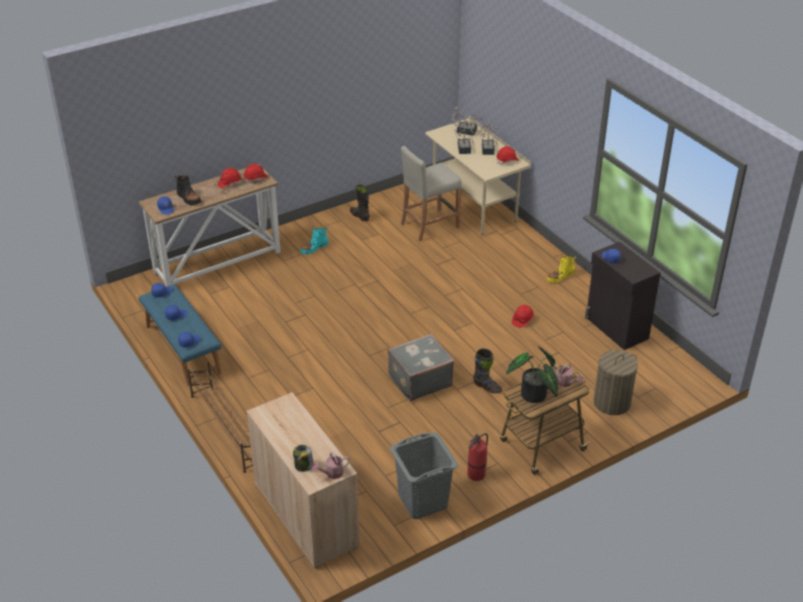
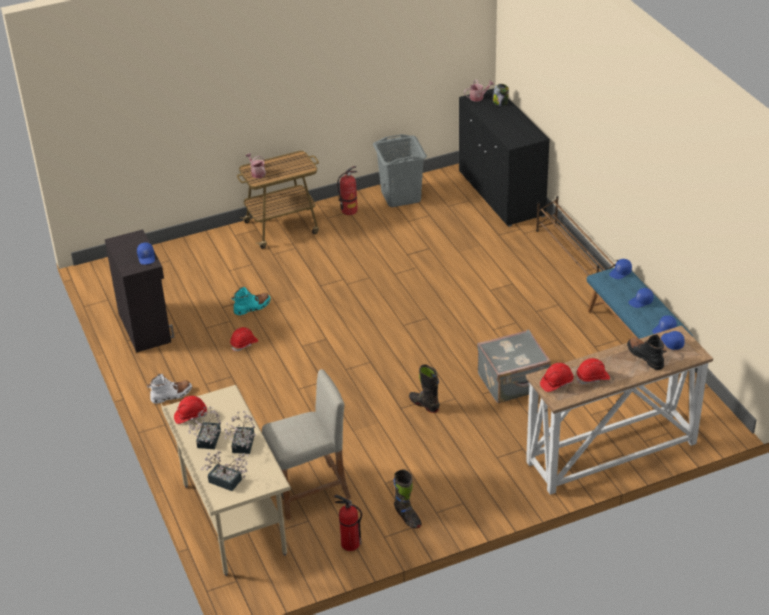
camera: 170 degrees left, 0 degrees up
(306, 514) = (501, 194): beige cabinet -> black cabinet
(314, 248) = (479, 465): turquoise boot -> turquoise boot (252, 307)
(394, 200) = (349, 544): none -> fire extinguisher
(419, 380) = (379, 289): grey suitcase -> grey suitcase (513, 383)
(487, 387) = (312, 278): black boot -> black boot (424, 404)
(533, 397) = (291, 164): potted plant -> none
(560, 277) = (171, 395): yellow boot -> white boot
(611, 403) = (197, 257): laundry basket -> none

